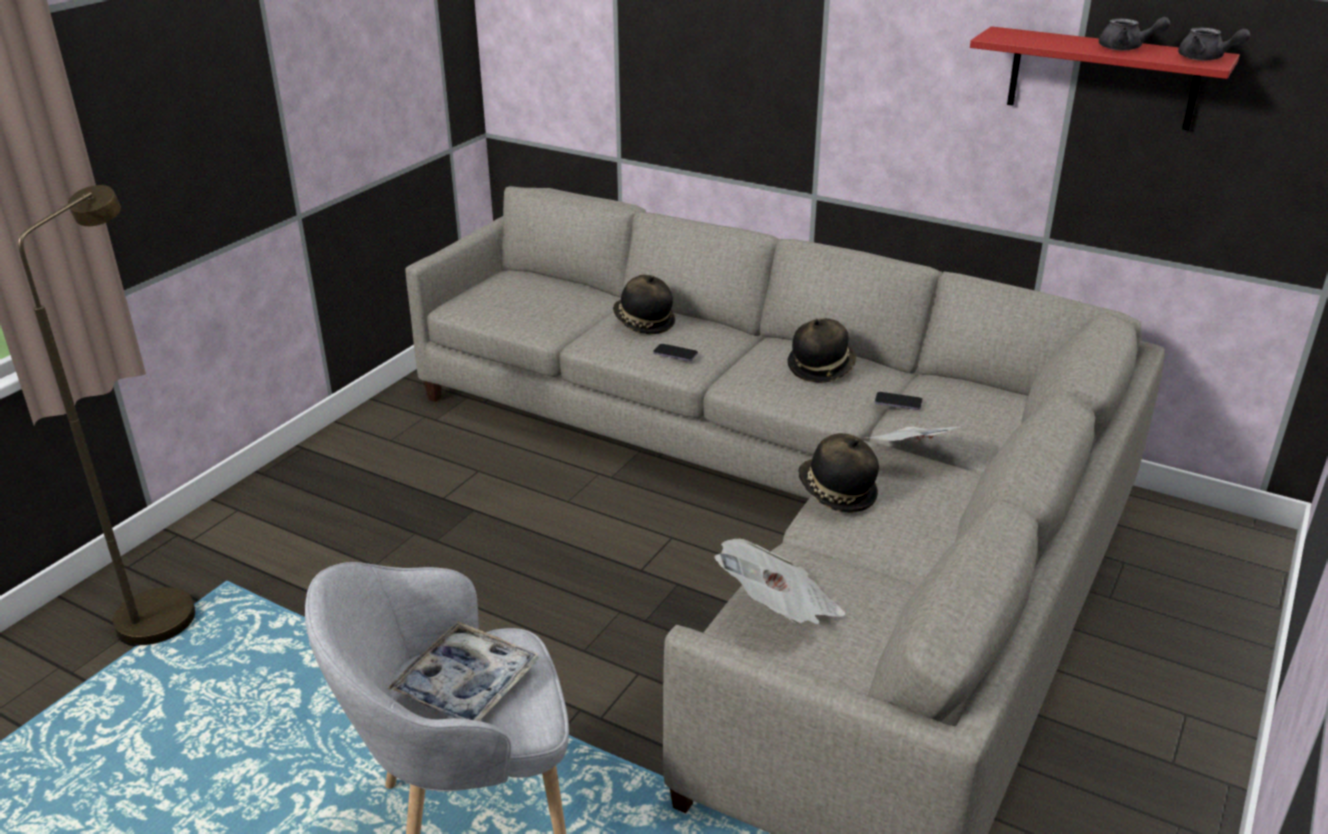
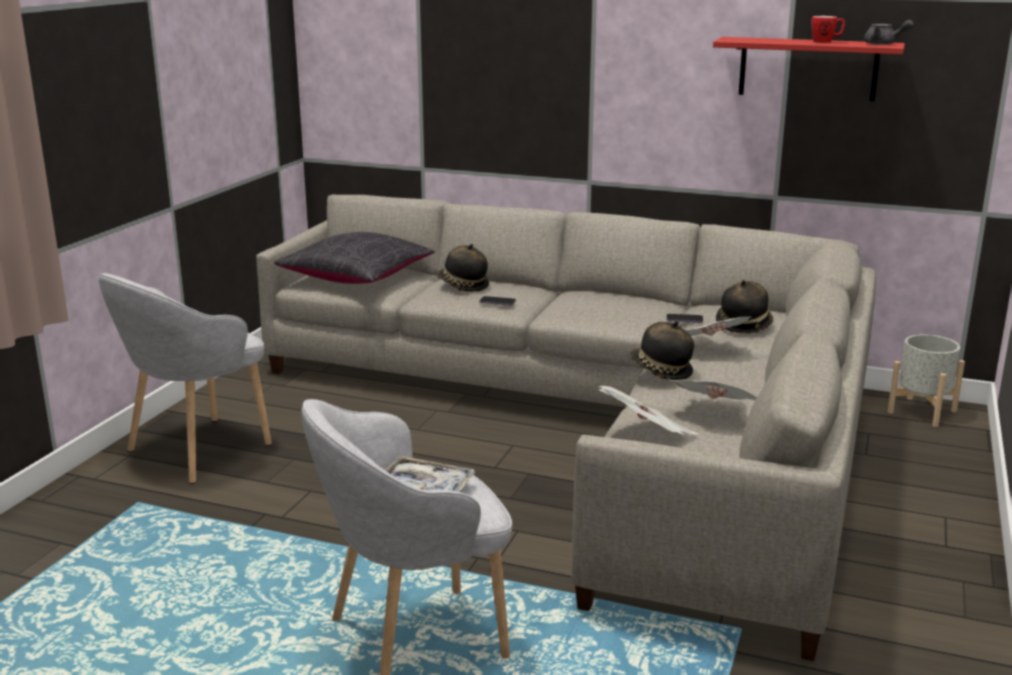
camera: 10 degrees left, 10 degrees down
(165, 607) = (87, 524): brown floor lamp -> none
(312, 509) = (196, 450): none -> grey armchair
(524, 298) = (356, 277): none -> black pillow
(821, 368) = (617, 303): hat -> hat (743, 325)
(881, 573) = (713, 413): none -> newspaper
(1126, 48) = (826, 42): grey teapot -> mug
(1204, 532) = (921, 411): none -> grey planter

